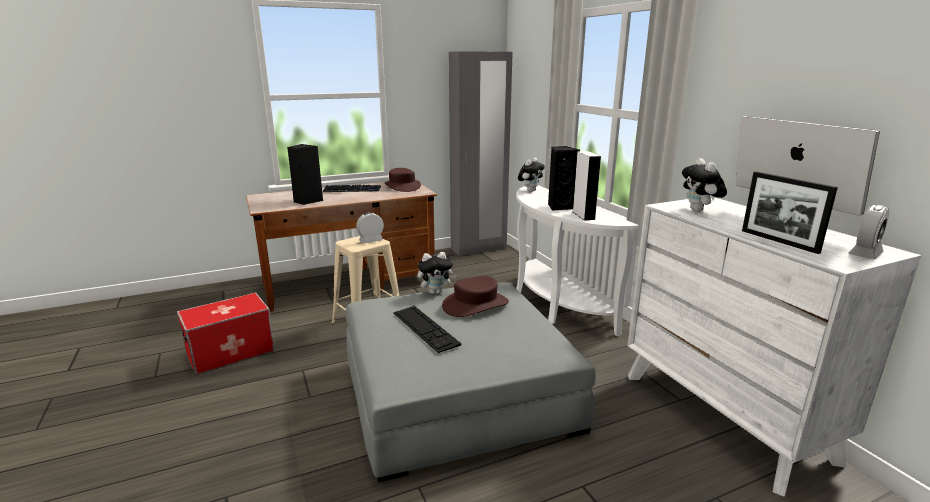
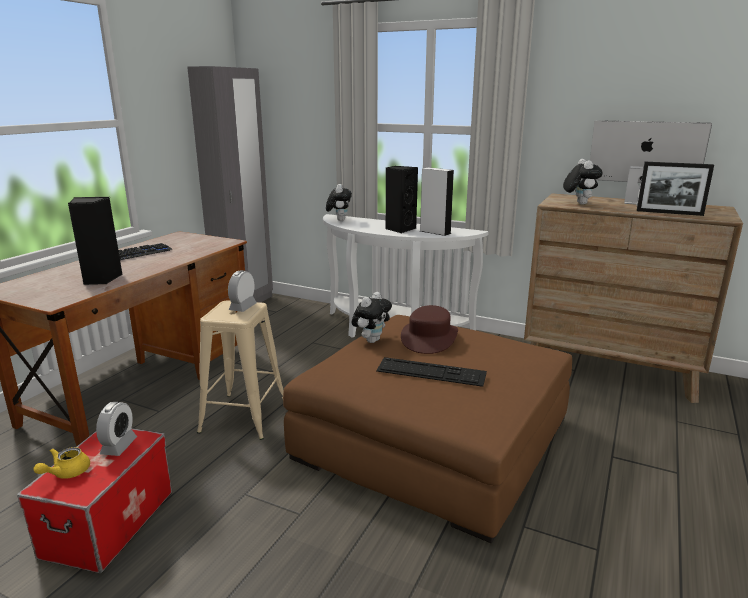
camera: 40 degrees left, 0 degrees up
(205, 310) = (66, 473): none -> yellow teapot
(402, 186) = (187, 240): brown hat -> none
(457, 393) = (432, 438): grey ottoman -> brown ottoman
(699, 211) = (578, 203): plush toy -> plush toy turned 135 degrees counterclockwise
(723, 415) = (609, 369): white dresser -> brown dresser
(865, 254) = (717, 211): alarm clock -> alarm clock (119, 446)

